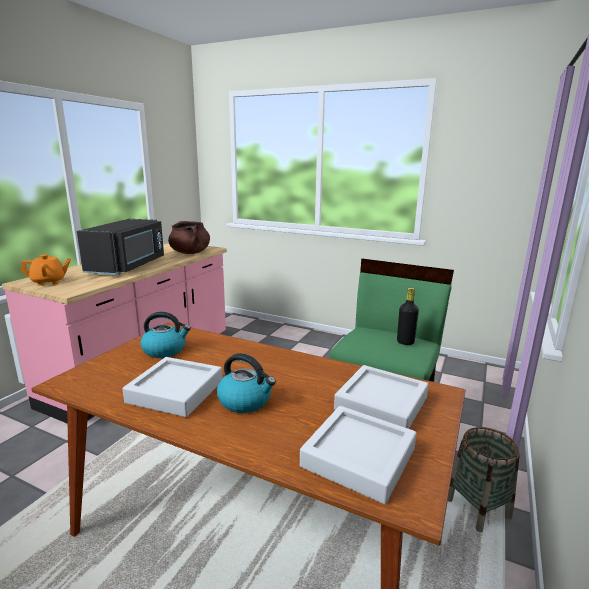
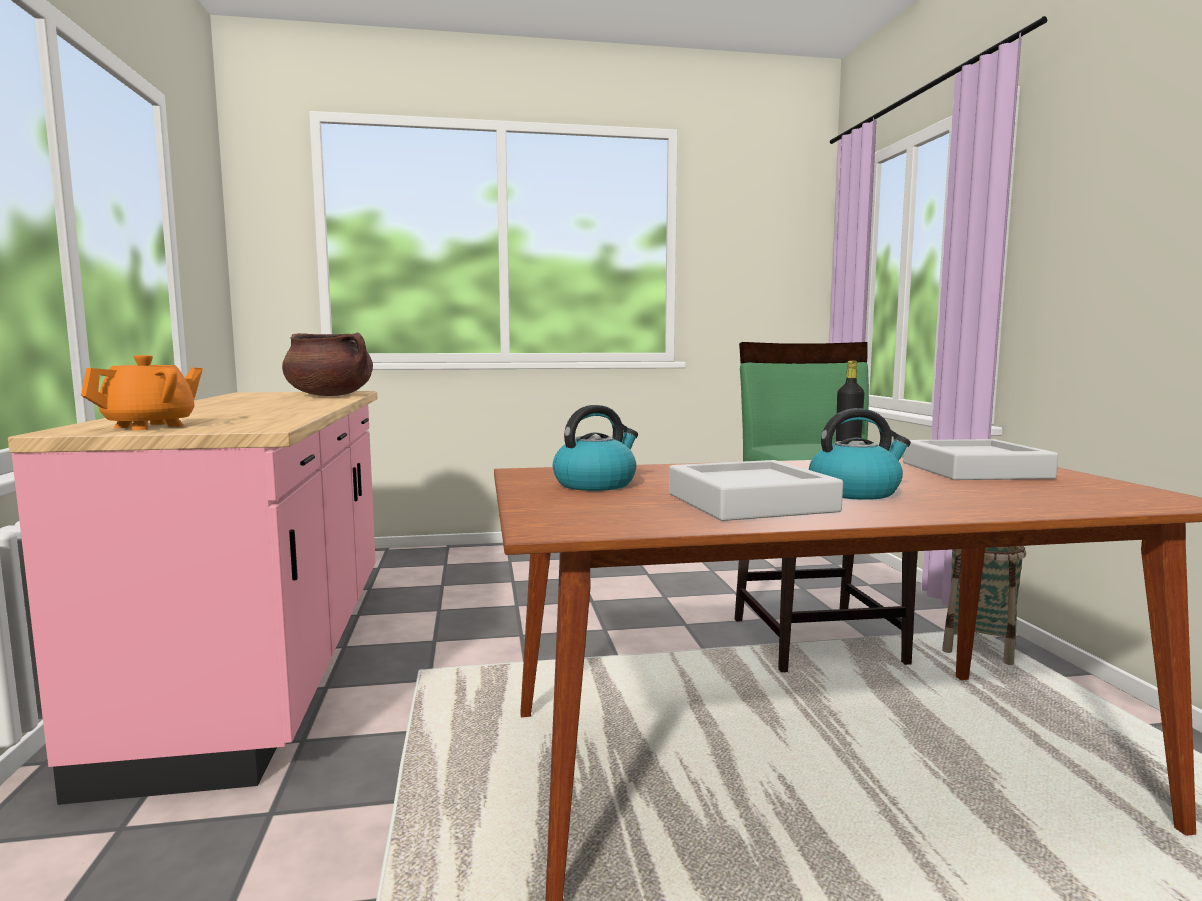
camera: 35 degrees left, 10 degrees down
(129, 266) = (264, 408): black microwave -> none
(358, 457) = (1076, 494): grey tray -> none

